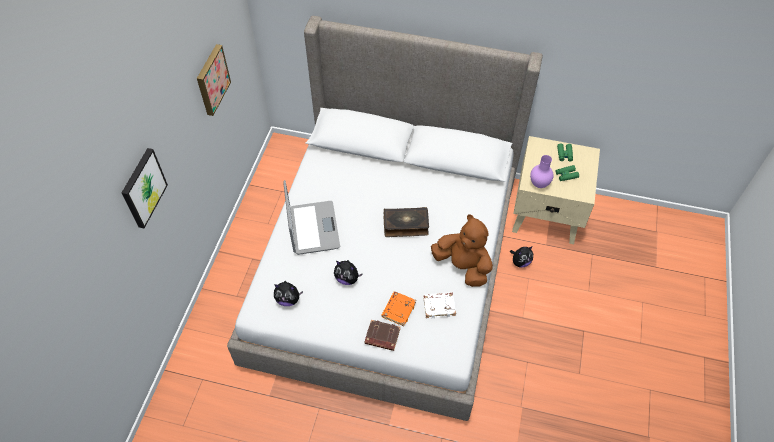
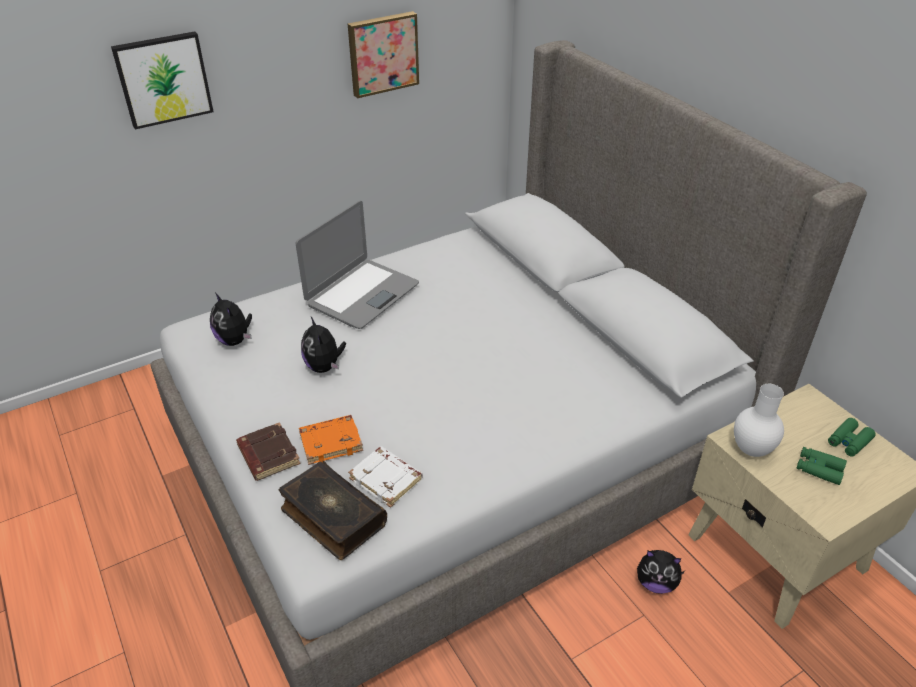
camera: 45 degrees right, 15 degrees down
(405, 225) = (473, 362): book -> book (332, 517)
(463, 266) = (486, 459): brown plush toy -> none
(539, 184) = (752, 450): purple vase -> white vase

